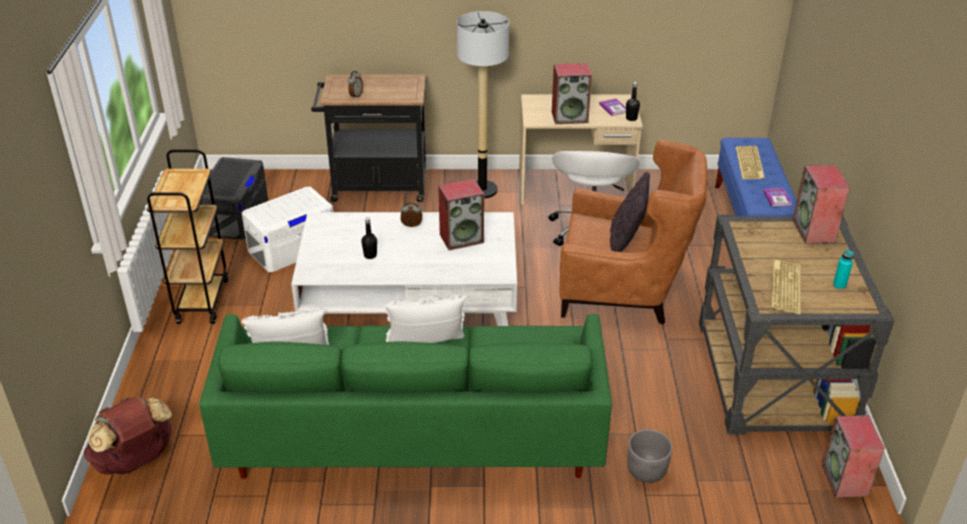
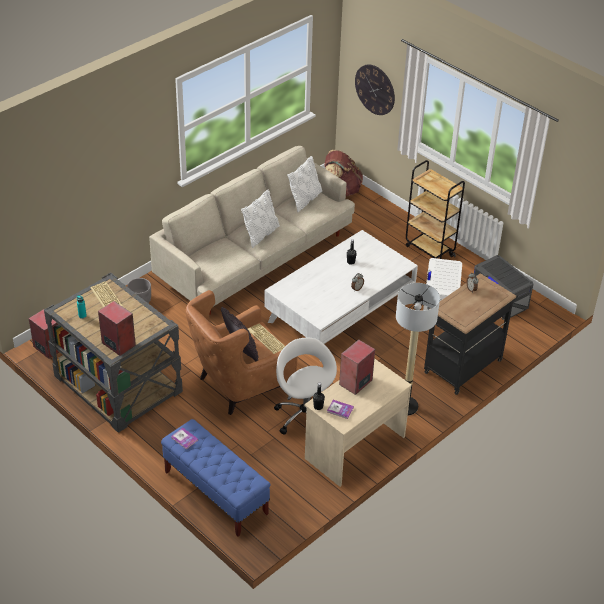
camera: 135 degrees right, 5 degrees up
(43, 255) = (375, 89): none -> wall clock
(413, 431) = (255, 258): green sofa -> beige sofa
(462, 238) = (323, 297): speaker -> none
(750, 164) = (226, 462): keyboard -> keyboard (266, 339)

